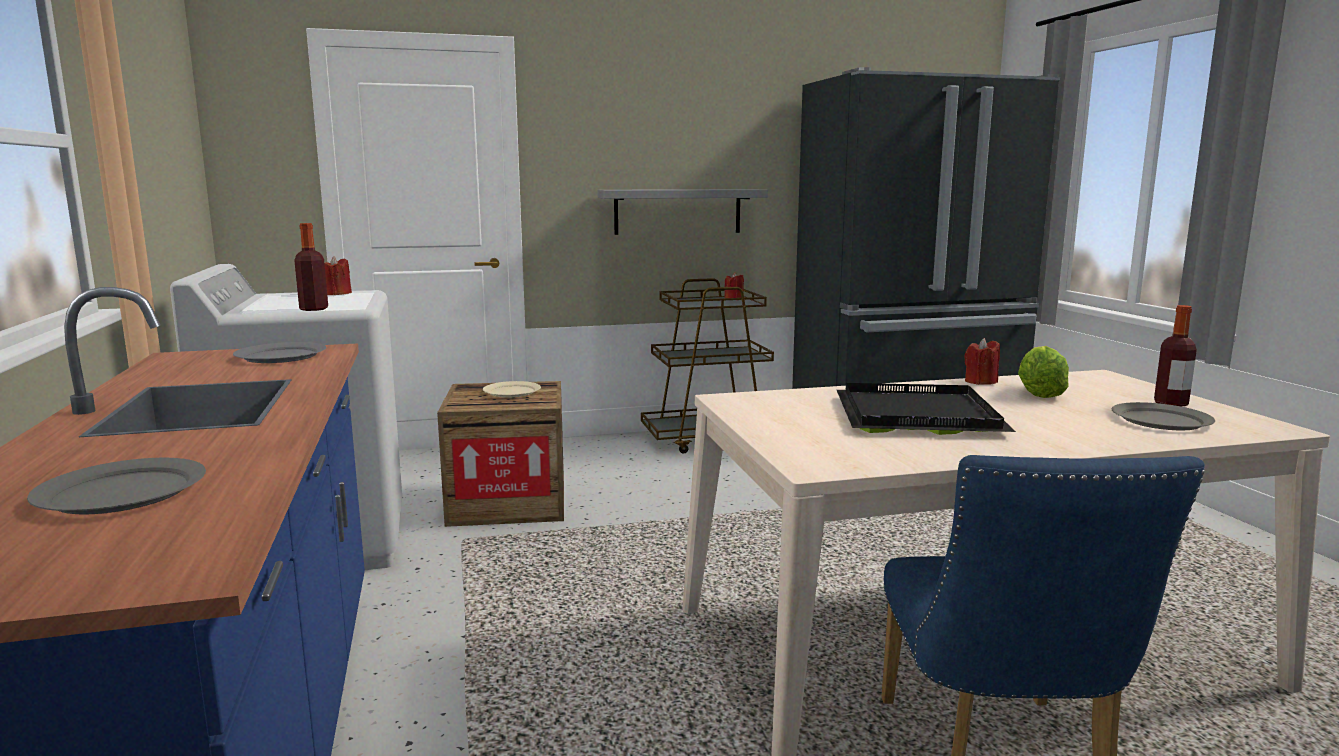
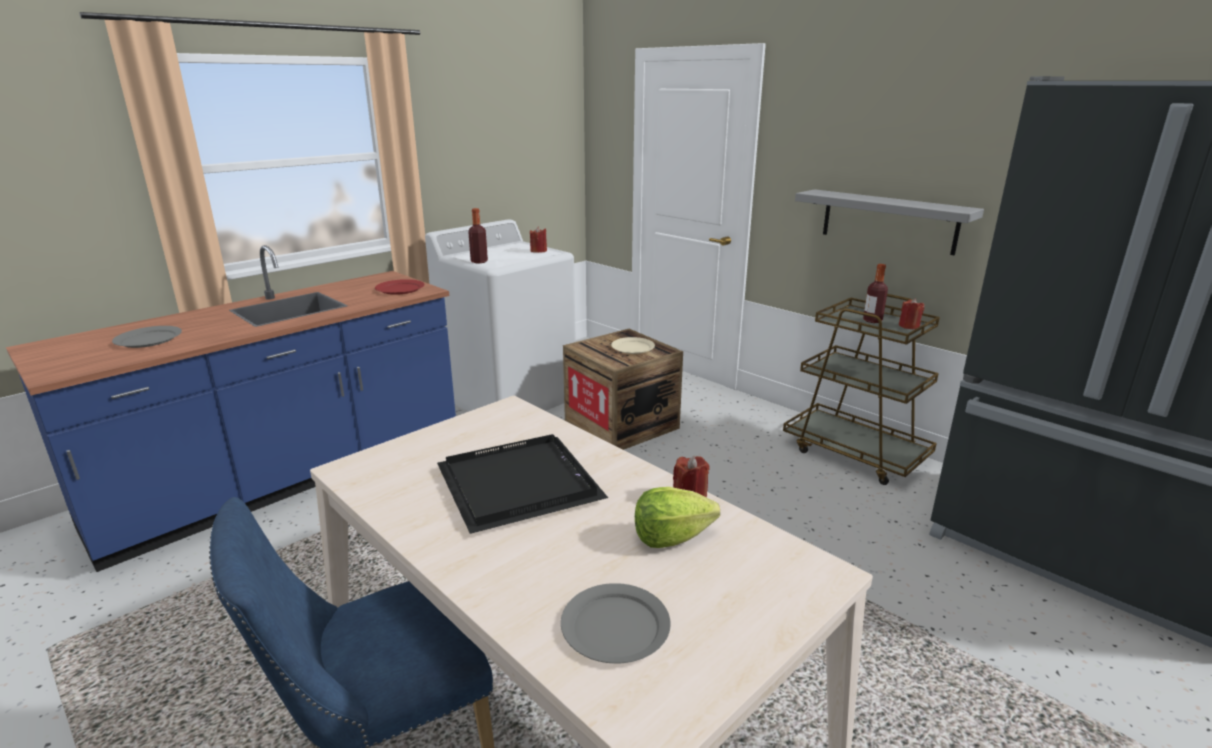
camera: 60 degrees right, 10 degrees up
(282, 356) = (400, 289): grey plate -> red plate
(1170, 403) = (714, 634): bottle -> bottle (872, 320)

